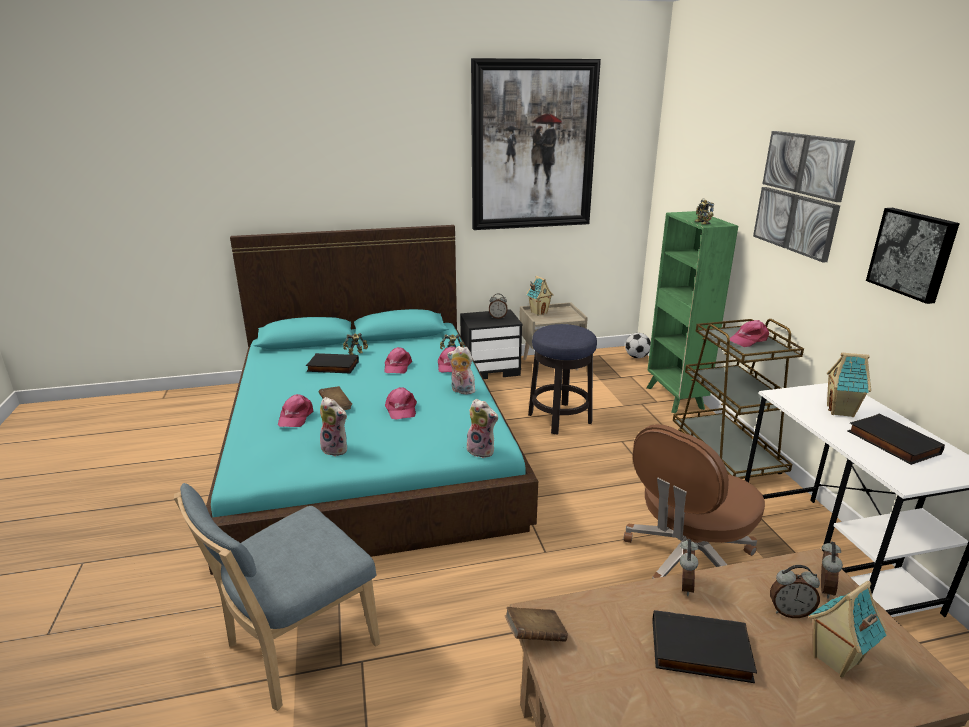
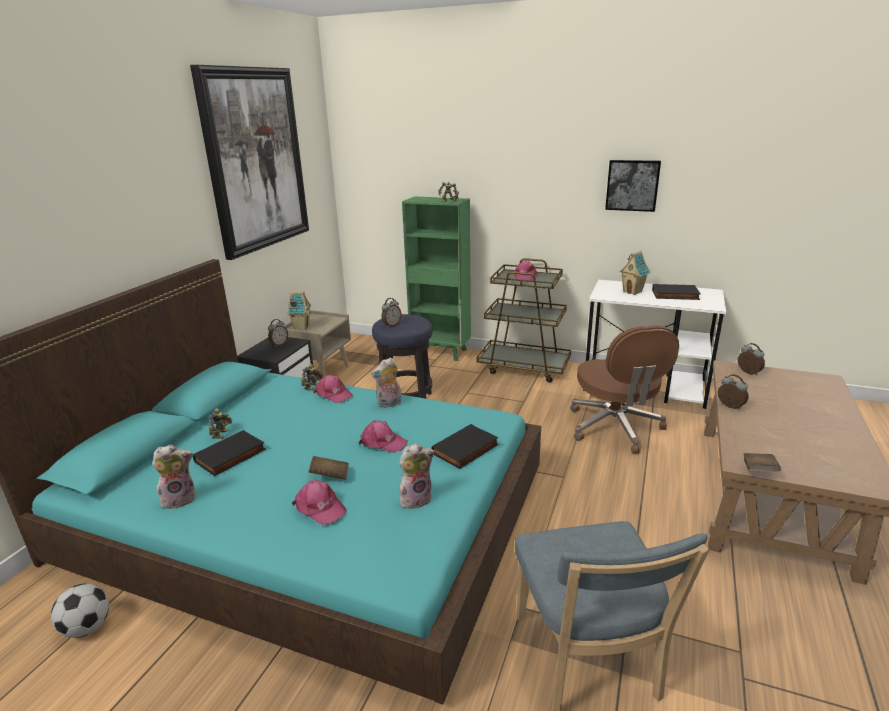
camera: 55 degrees left, 0 degrees up
(397, 366) = (291, 420): pink cap -> none
(482, 450) = (499, 426): plush toy -> plush toy (180, 499)
(637, 357) = (367, 339): football -> football (88, 627)
(700, 652) = (789, 424): black book -> black book (466, 450)
(789, 611) = (763, 388): alarm clock -> alarm clock (391, 325)
(800, 193) = (526, 164): picture -> none
(834, 660) = (804, 393): toy house -> none

